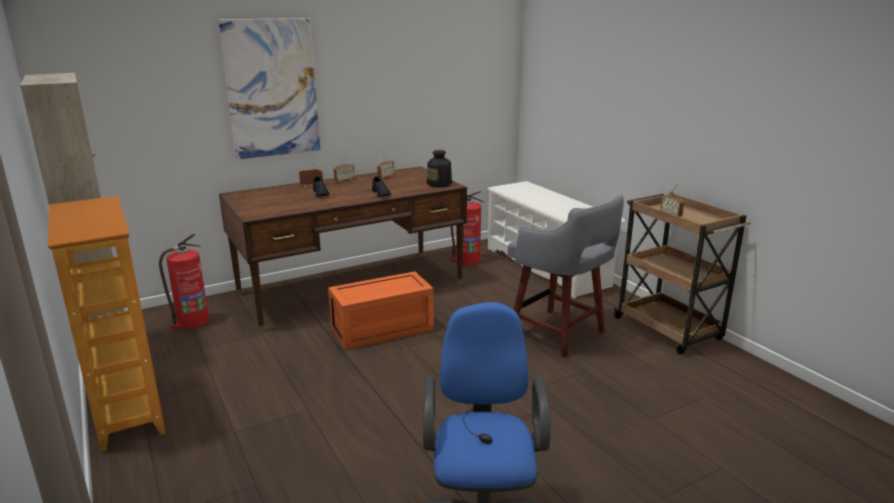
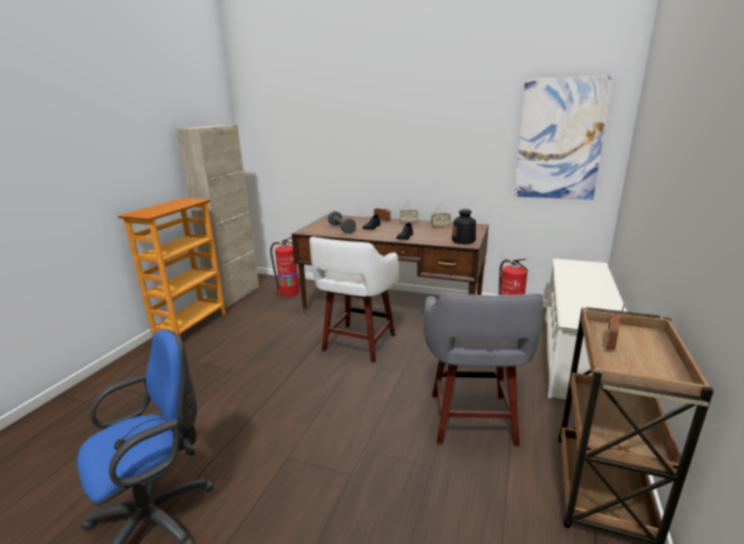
camera: 50 degrees right, 0 degrees up
(272, 89) = (369, 144): picture -> picture (559, 140)
(291, 203) = (341, 229): none -> grey dumbbell
(381, 330) = (358, 344): orange storage box -> white stool

